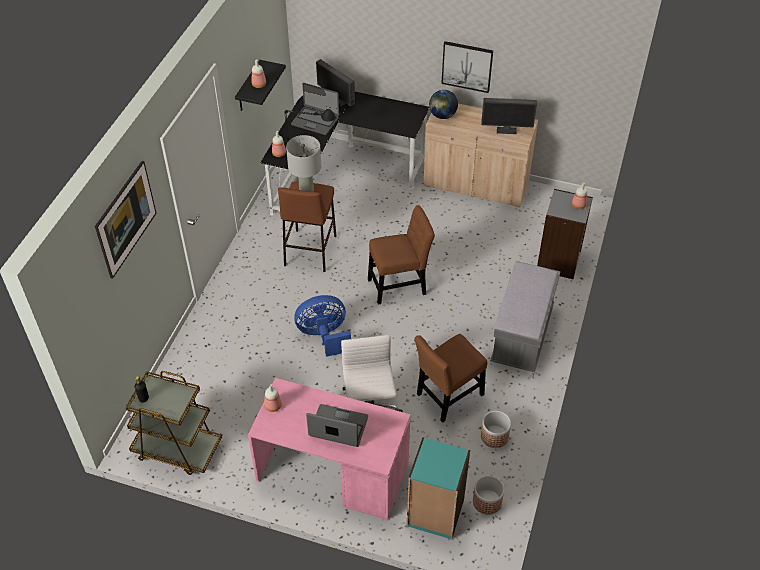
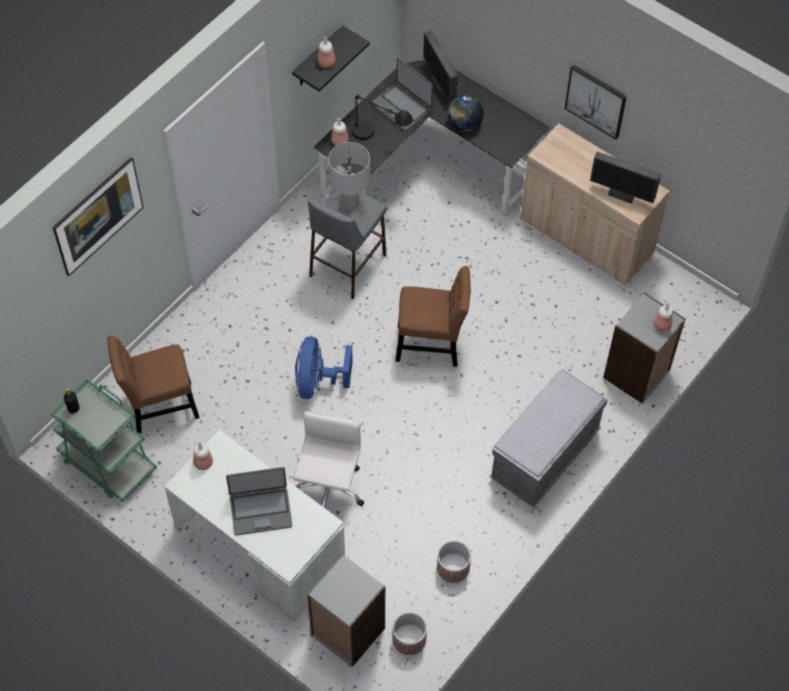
camera: 20 degrees right, 10 degrees up
(177, 449) = (107, 463): brown cart -> green cart
(310, 251) = (347, 266): brown stool -> grey stool
(324, 336) = (318, 382): blue fan -> blue fan turned 90 degrees counterclockwise
(331, 471) = (258, 546): pink desk -> white desk
(338, 427) = (260, 510): laptop -> laptop turned 135 degrees clockwise
(435, 513) = (347, 632): turquoise bookcase -> grey bookcase
(442, 115) = (553, 149): globe -> globe (464, 124)
(447, 397) = (423, 502): brown chair -> brown chair (159, 407)

